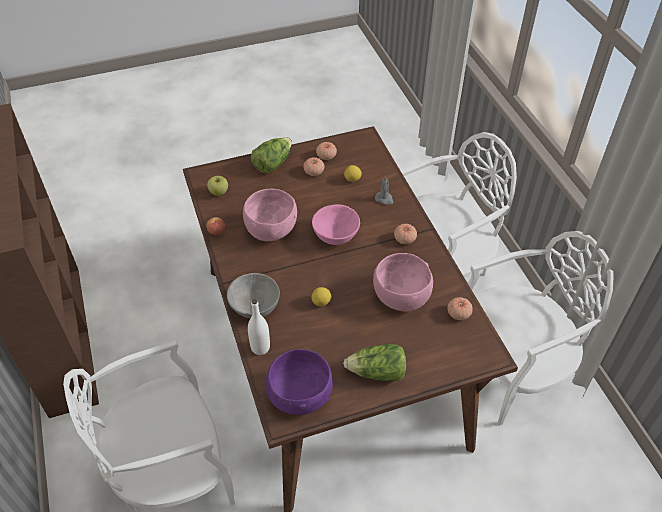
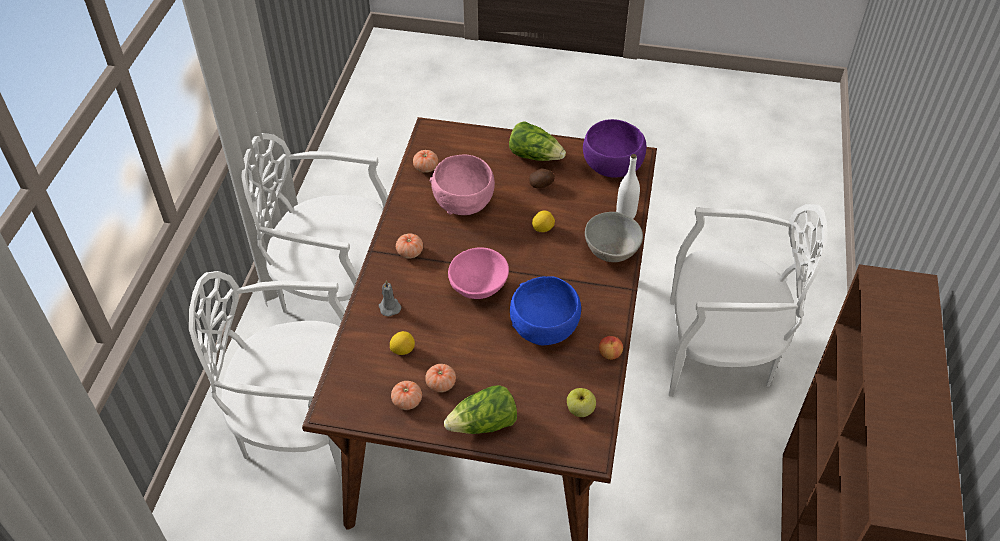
camera: 150 degrees left, 0 degrees up
(271, 230) = (545, 327): pink bowl -> blue bowl
(350, 343) = (541, 185): none -> potato

